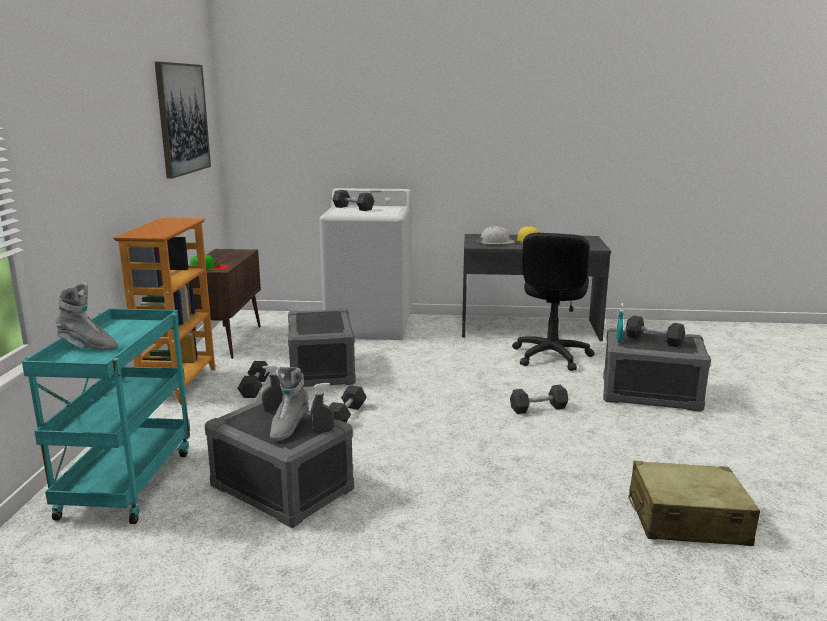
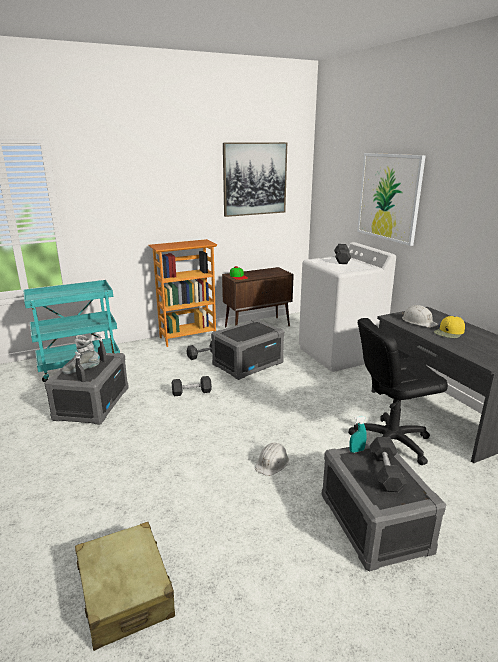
camera: 60 degrees right, 5 degrees up
(88, 347) = (61, 293): grey boot -> none
(381, 127) = (389, 197): none -> picture
(538, 408) = (272, 462): grey dumbbell -> white hard hat

